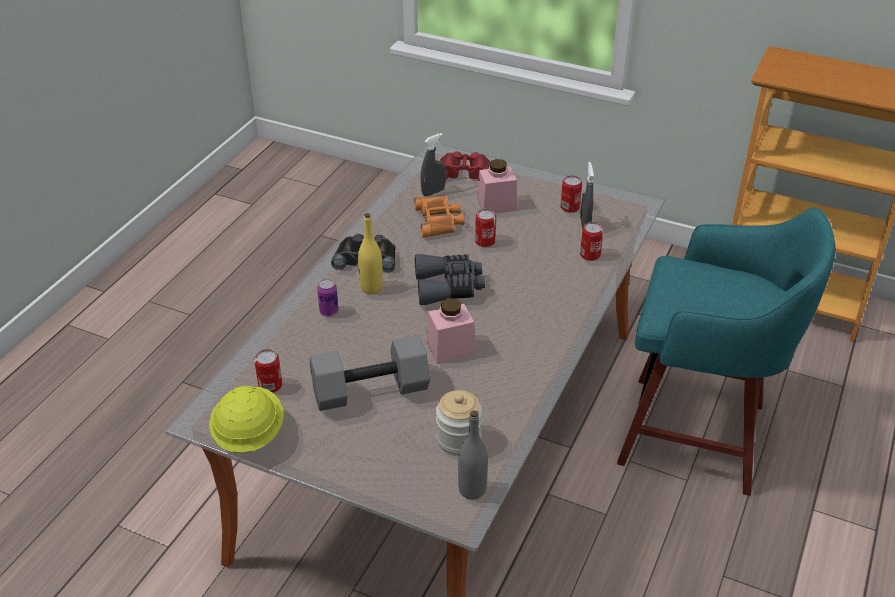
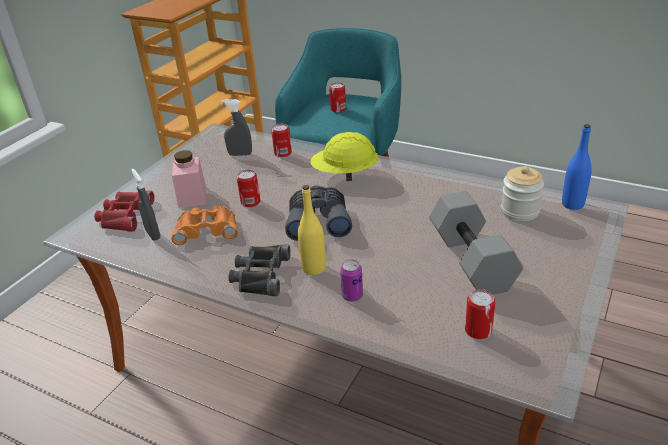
camera: 85 degrees left, 5 degrees down
(249, 435) = (557, 339): yellow hard hat -> yellow hard hat (345, 175)
(451, 348) = (407, 217): pink jar -> none
(472, 489) = (572, 204): grey bottle -> blue bottle
(570, 207) = (211, 160): can -> can (338, 109)

